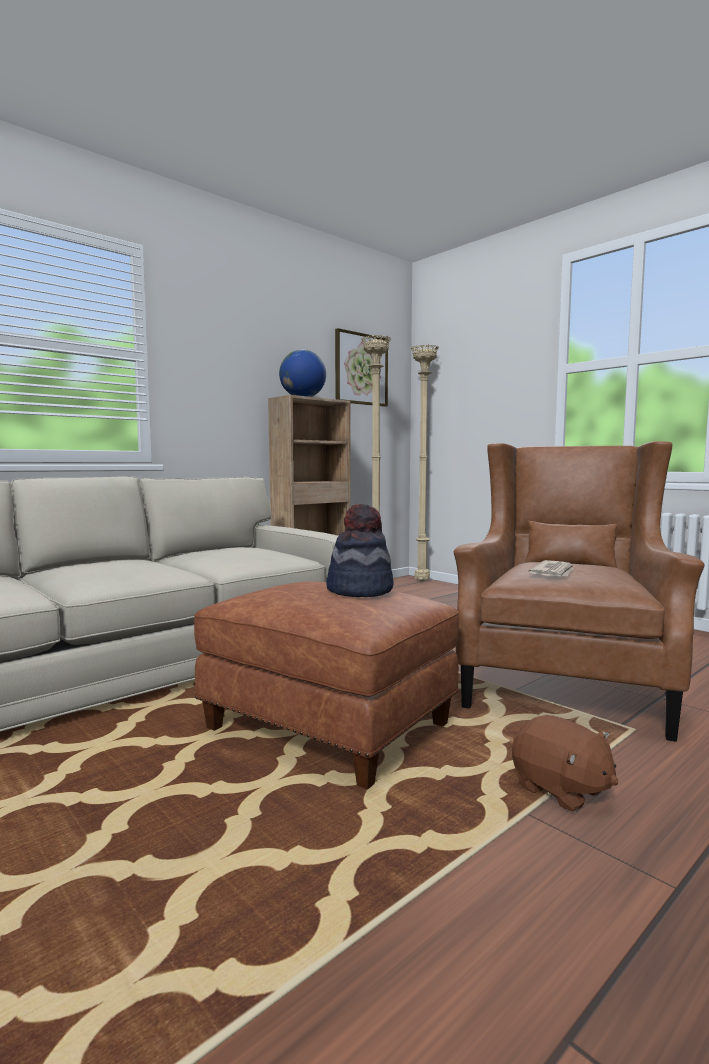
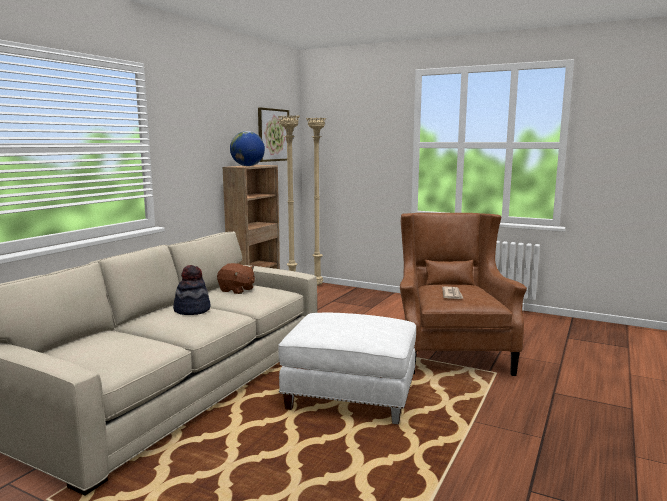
camera: 20 degrees left, 5 degrees up
(331, 727) = (351, 396): brown ottoman -> white ottoman
(360, 590) = (366, 319): hat -> hat (192, 310)
(561, 790) = (480, 408): brown plush toy -> brown plush toy (236, 290)

